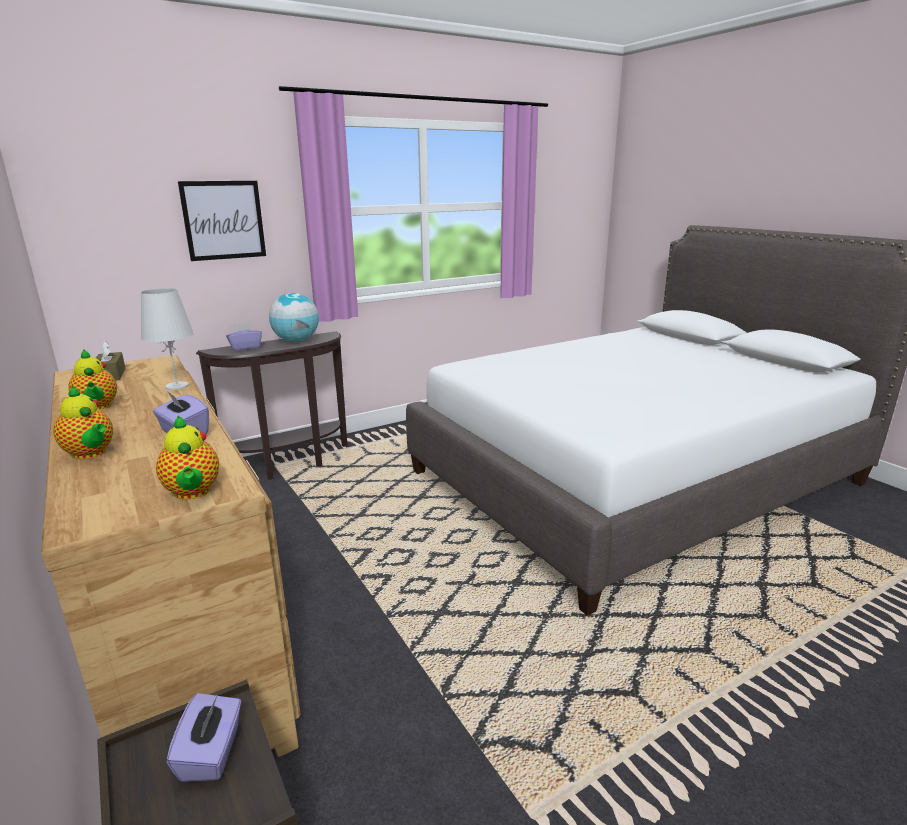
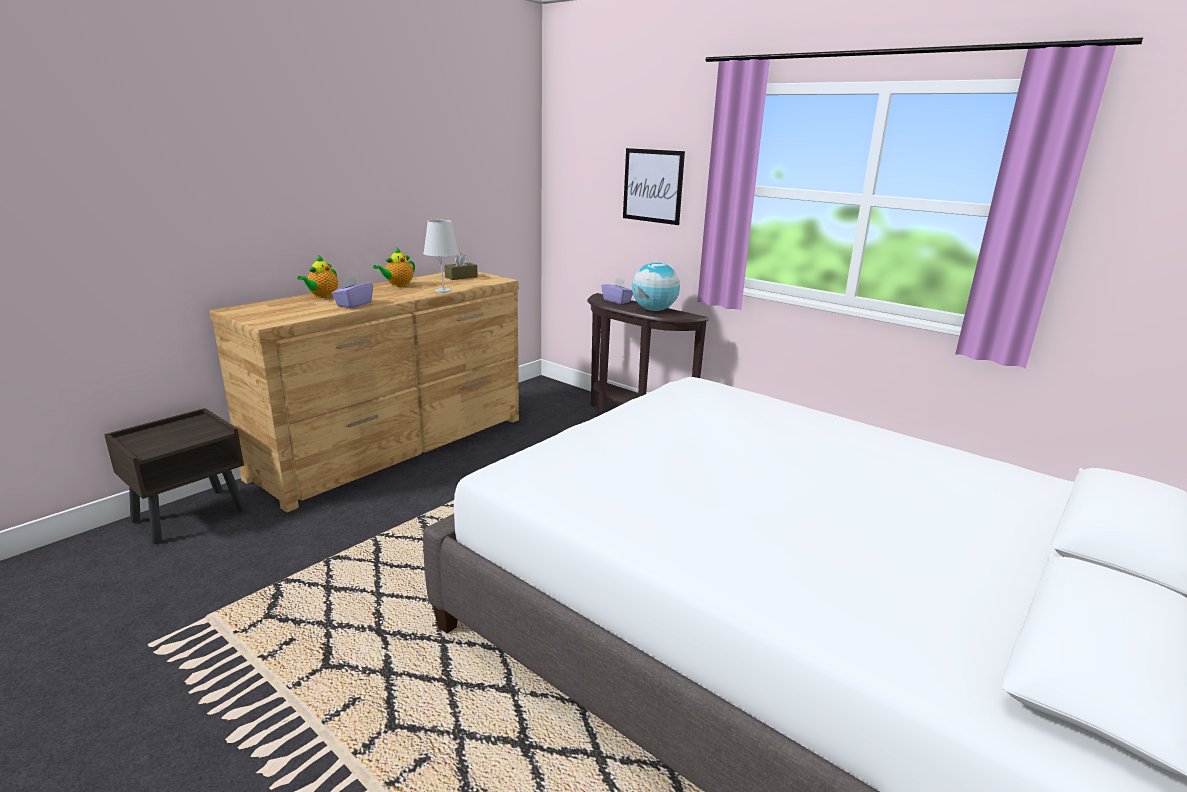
camera: 70 degrees right, 0 degrees up
(193, 493) = (262, 319): teapot -> none
(212, 753) = (188, 435): purple tissue box -> none

